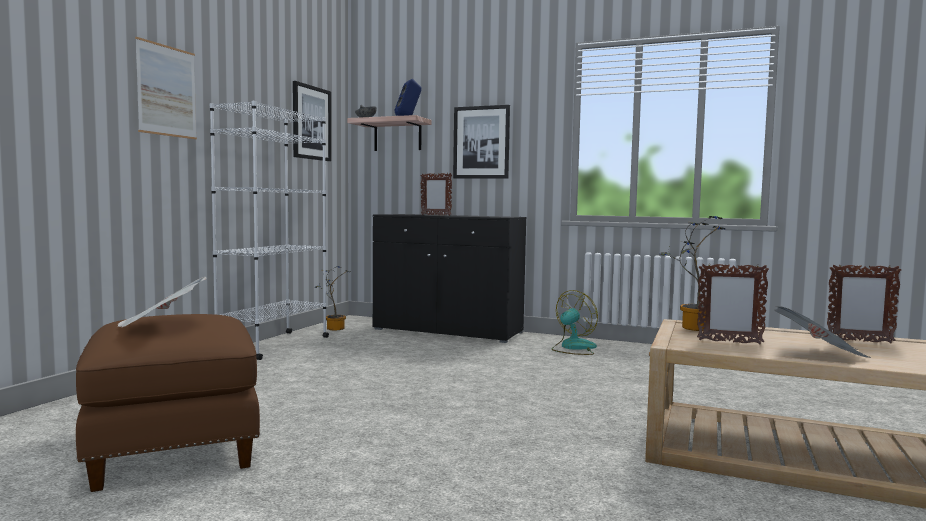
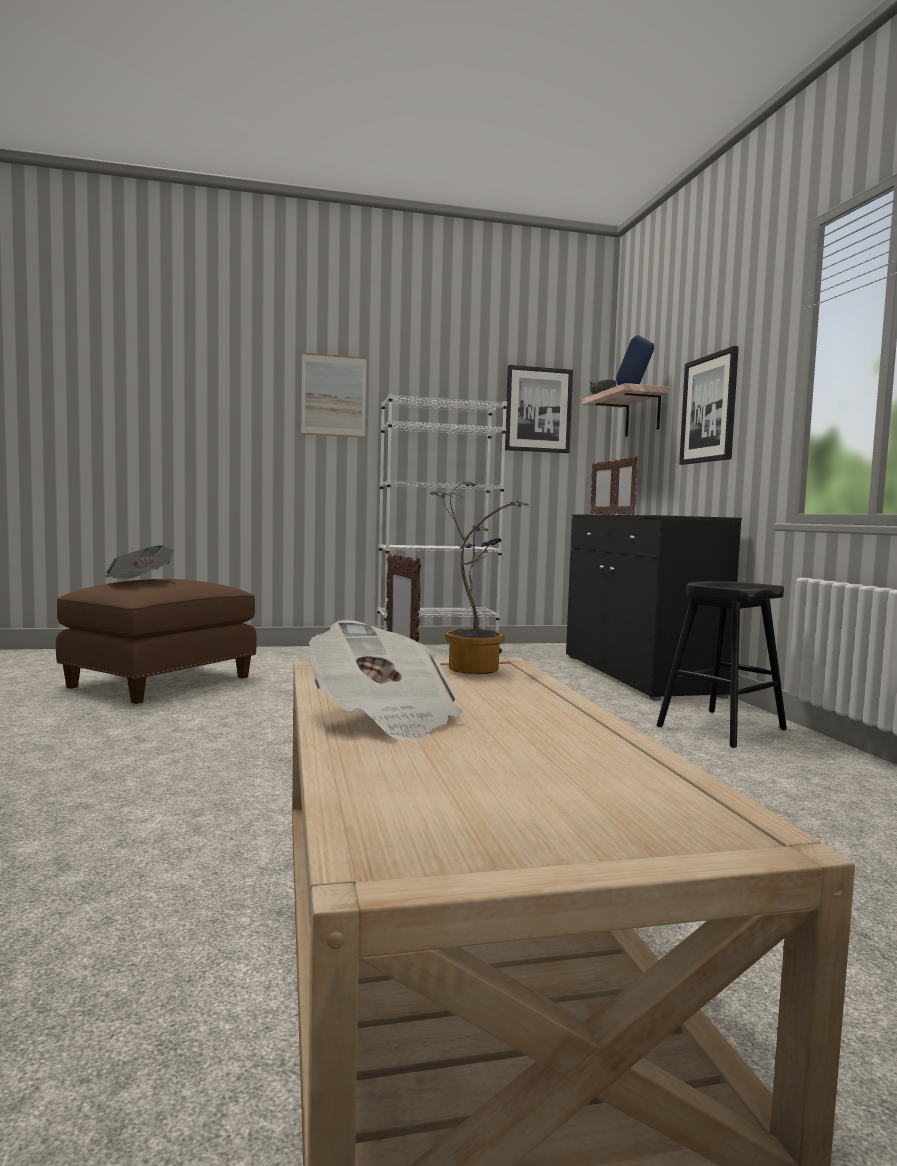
camera: 55 degrees right, 0 degrees up
(333, 328) = (535, 648): potted plant -> none
(573, 348) = (721, 728): fan -> black stool
(859, 341) = (581, 740): picture frame -> picture frame (602, 514)

